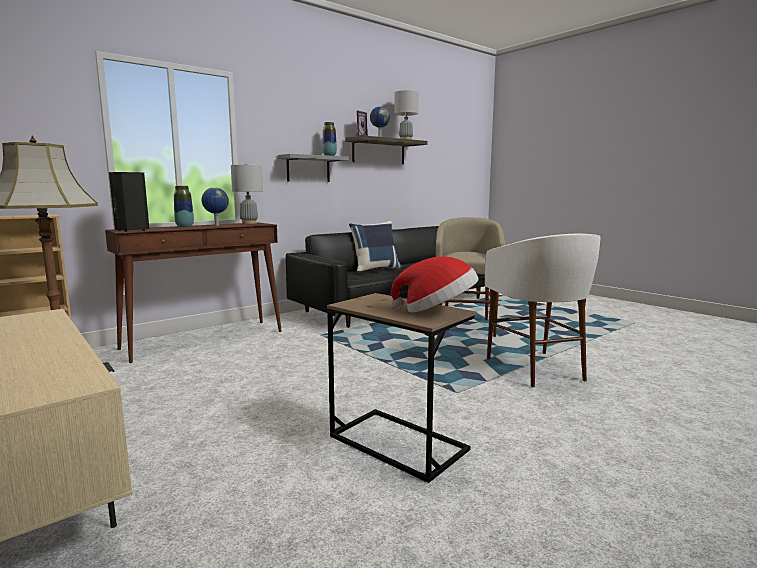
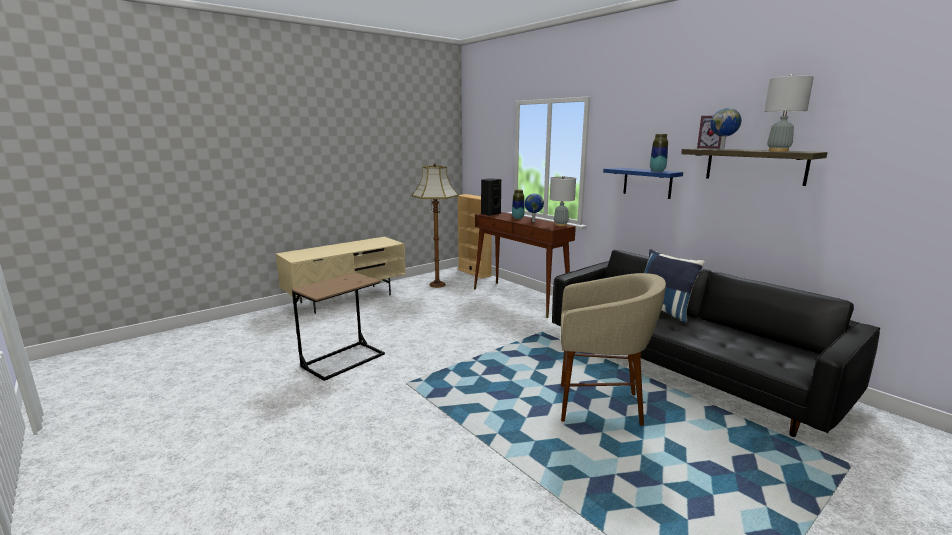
camera: 90 degrees right, 5 degrees up
(308, 169) = (647, 182): grey shelf -> blue shelf
(437, 311) = (322, 291): hat -> none
(536, 369) = (453, 432): white stool -> none

